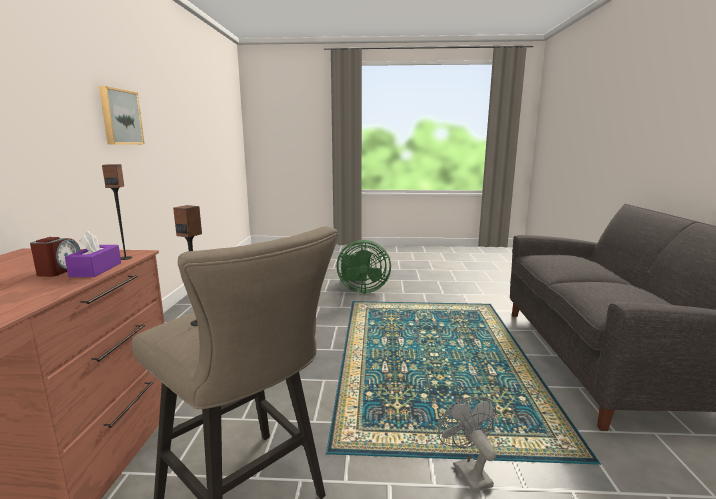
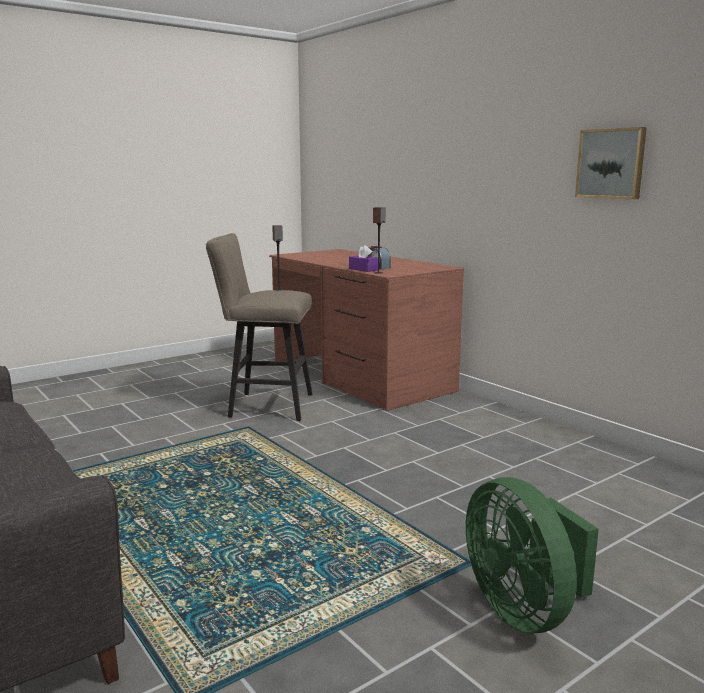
camera: 140 degrees right, 0 degrees up
(361, 290) = (524, 610): green fan -> green fan turned 75 degrees counterclockwise
(467, 471) = (144, 448): grey fan -> none

